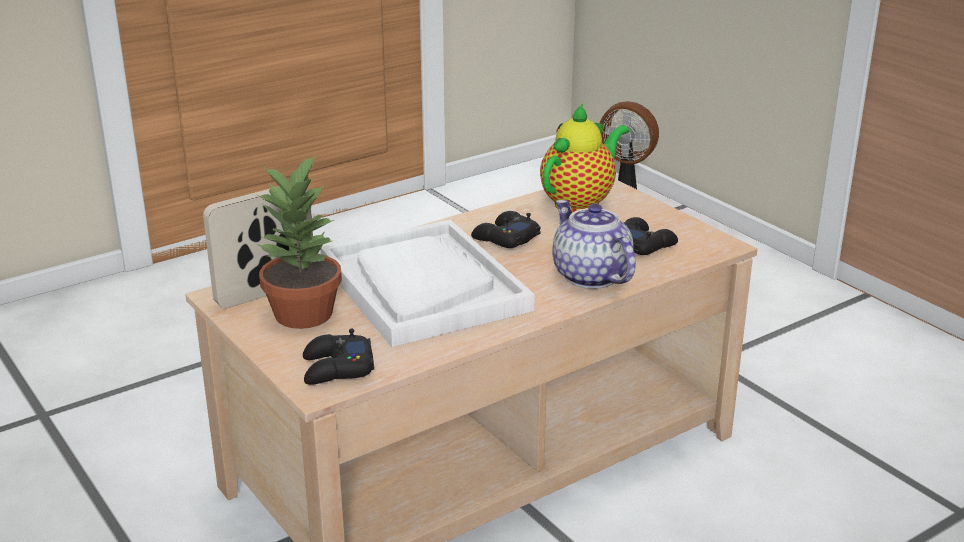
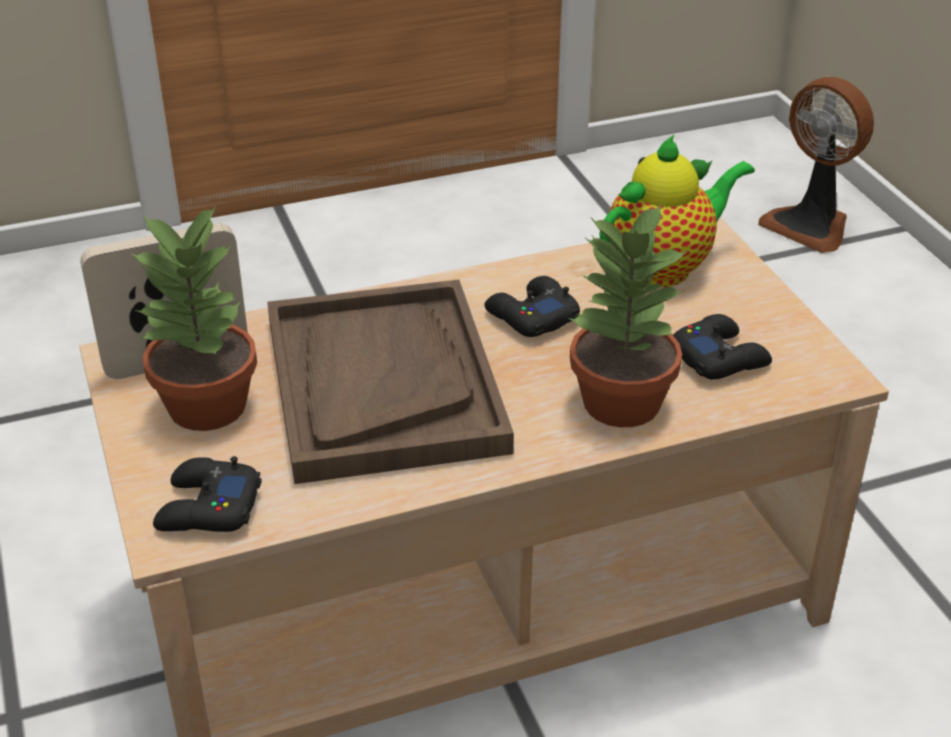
camera: 15 degrees right, 10 degrees up
(422, 286) = (383, 383): white tray -> brown tray
(589, 276) = (619, 403): teapot -> potted plant

